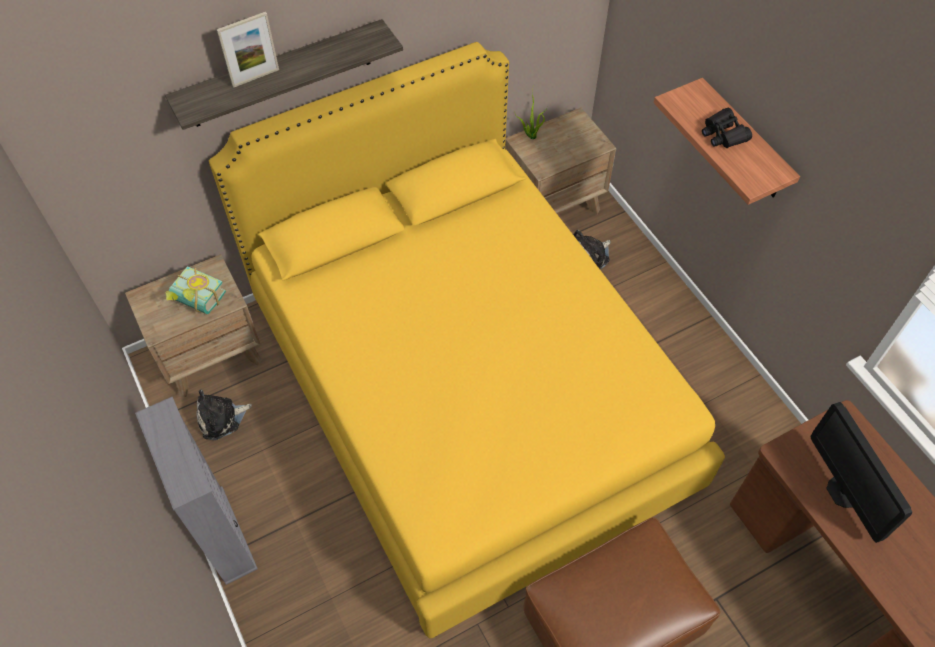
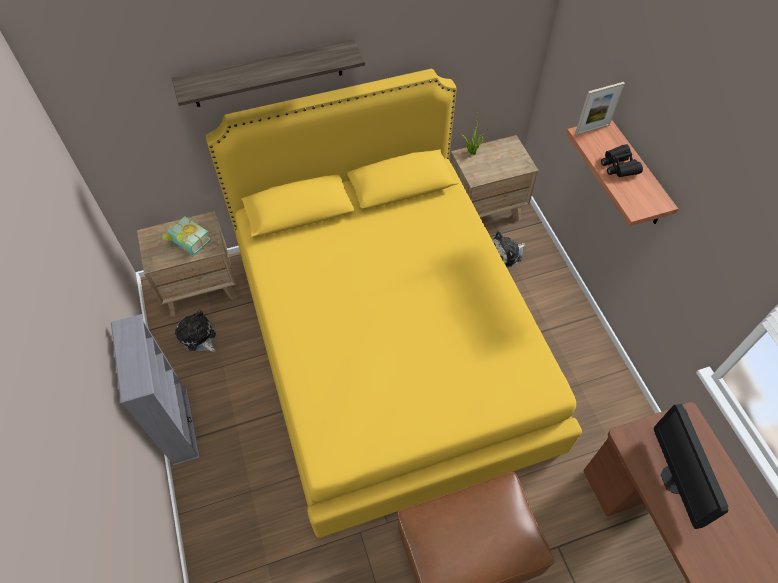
camera: 10 degrees right, 0 degrees up
(221, 418) = (198, 337): plush toy -> plush toy turned 60 degrees clockwise
(255, 77) = (244, 72): picture frame -> picture frame (592, 129)

